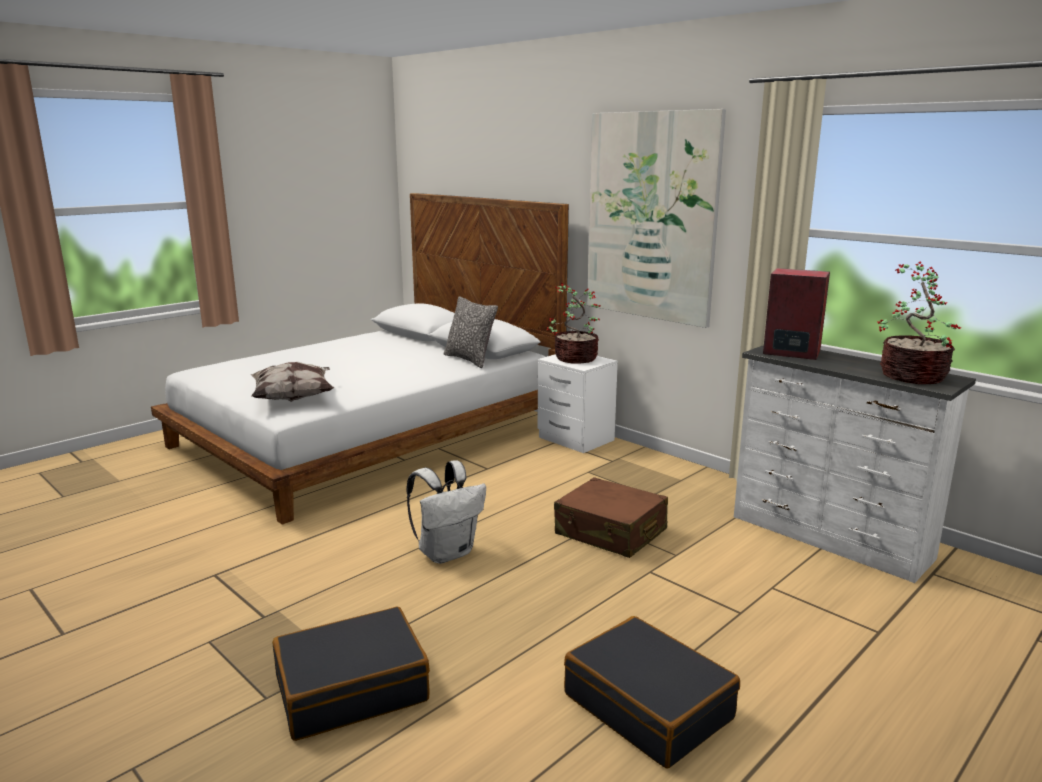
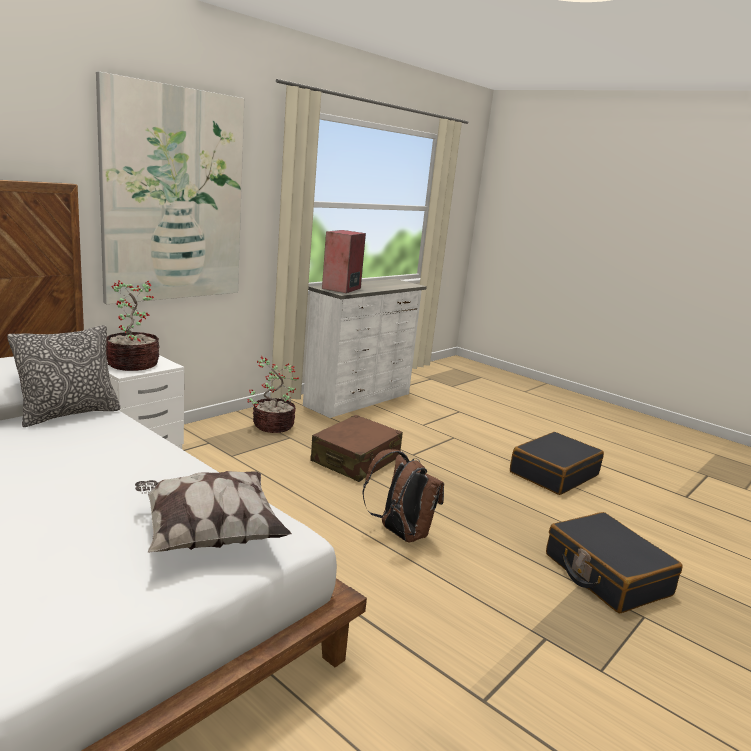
camera: 95 degrees left, 0 degrees up
(447, 552) = (400, 533): white backpack -> brown backpack
(911, 375) = (392, 283): potted plant -> potted plant (272, 426)

